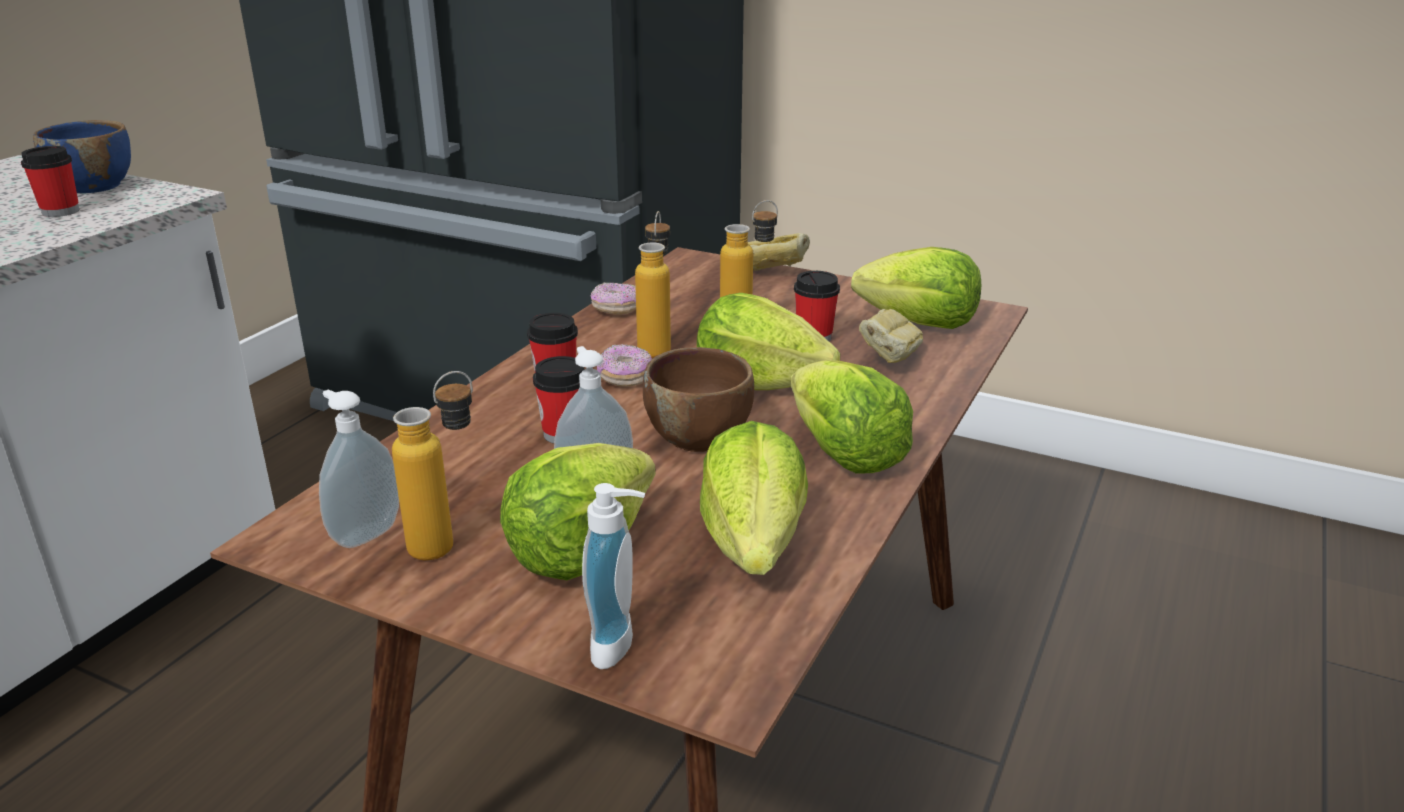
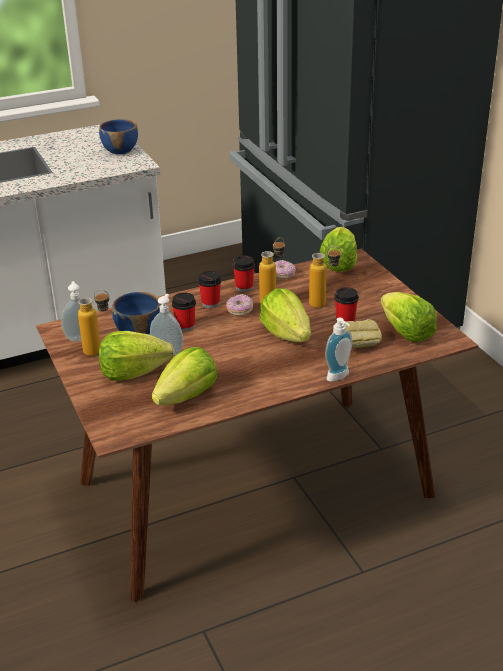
camera: 40 degrees right, 5 degrees up
(60, 211) = (95, 162): cup -> cup (244, 287)
(483, 475) = (139, 332): none -> blue bowl
(620, 646) = (103, 408): soap dispenser -> soap dispenser (340, 377)
(699, 436) = (230, 348): brown bowl -> none
(772, 273) = (381, 279): bread -> none
(843, 454) = (270, 378): lettuce -> lettuce (339, 264)

